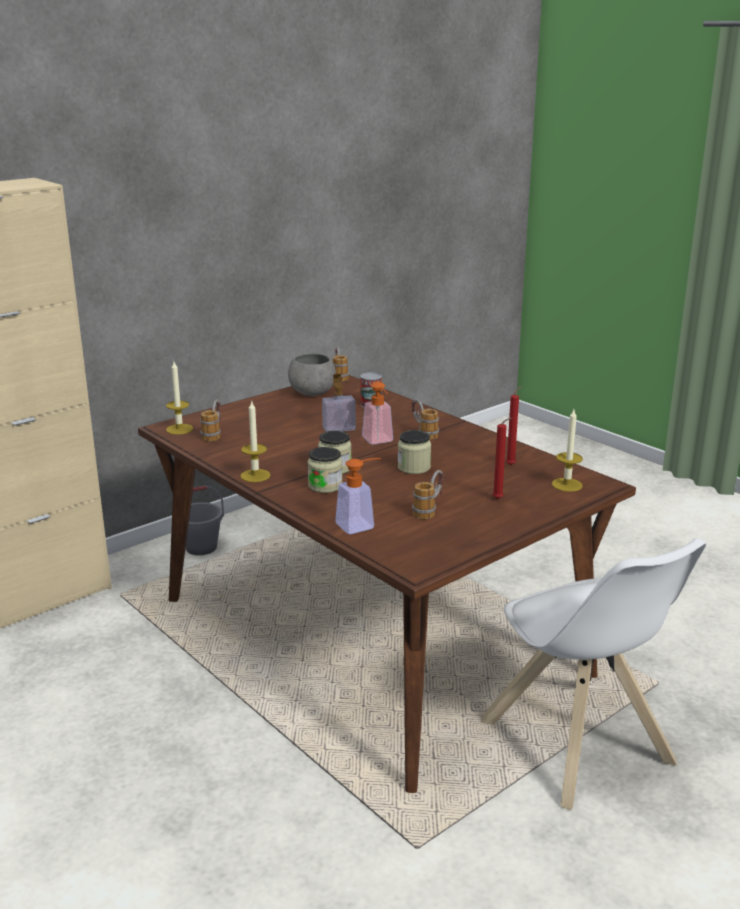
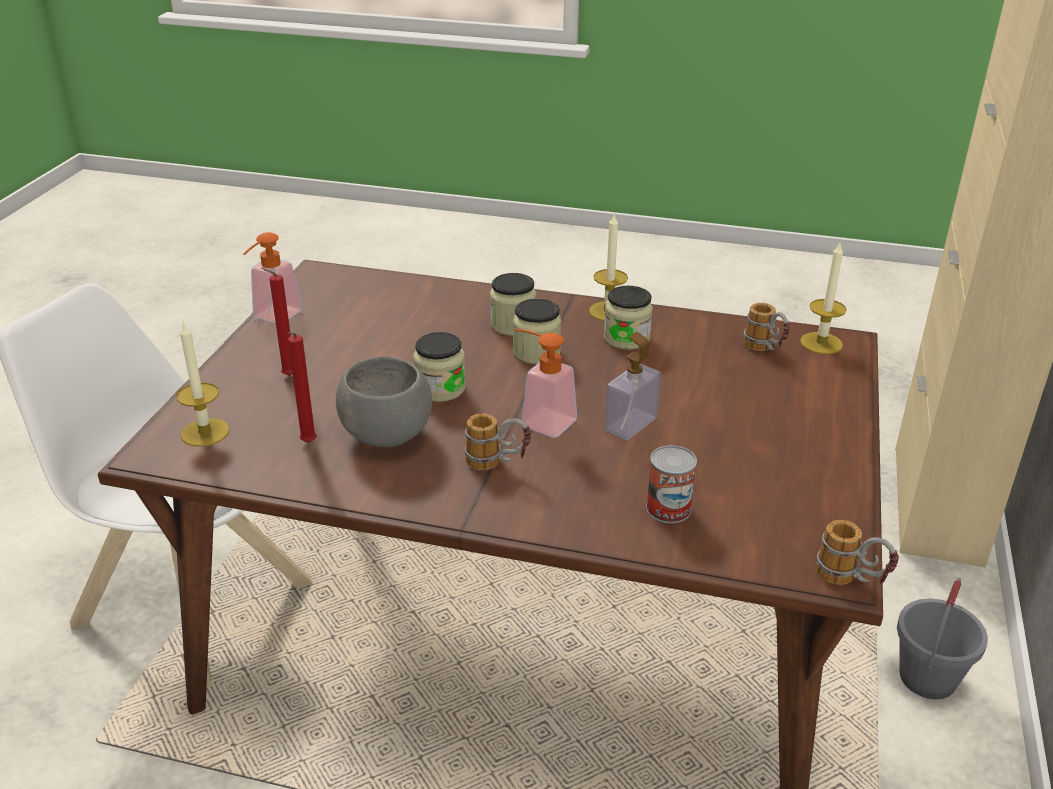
camera: 145 degrees right, 10 degrees up
(272, 460) = (626, 338): none -> jar
(313, 393) = (803, 499): grey bowl -> grey bowl (386, 436)
(361, 525) = (416, 294): soap dispenser -> soap dispenser (272, 318)
(429, 510) = (360, 333): mug -> none

